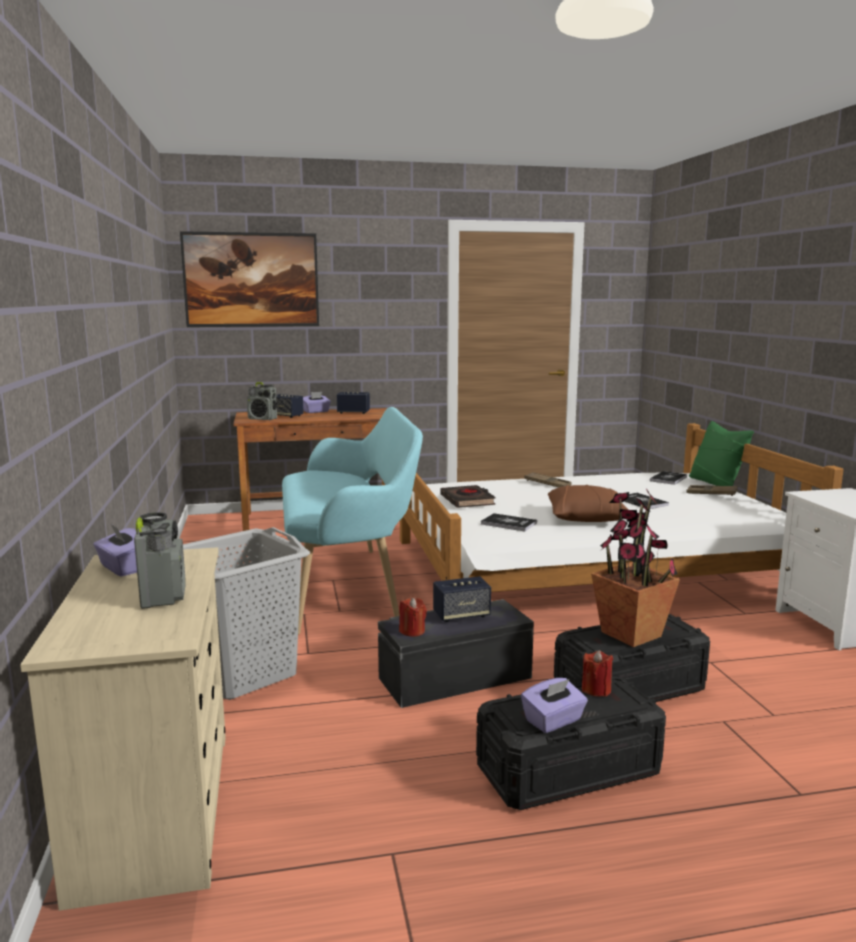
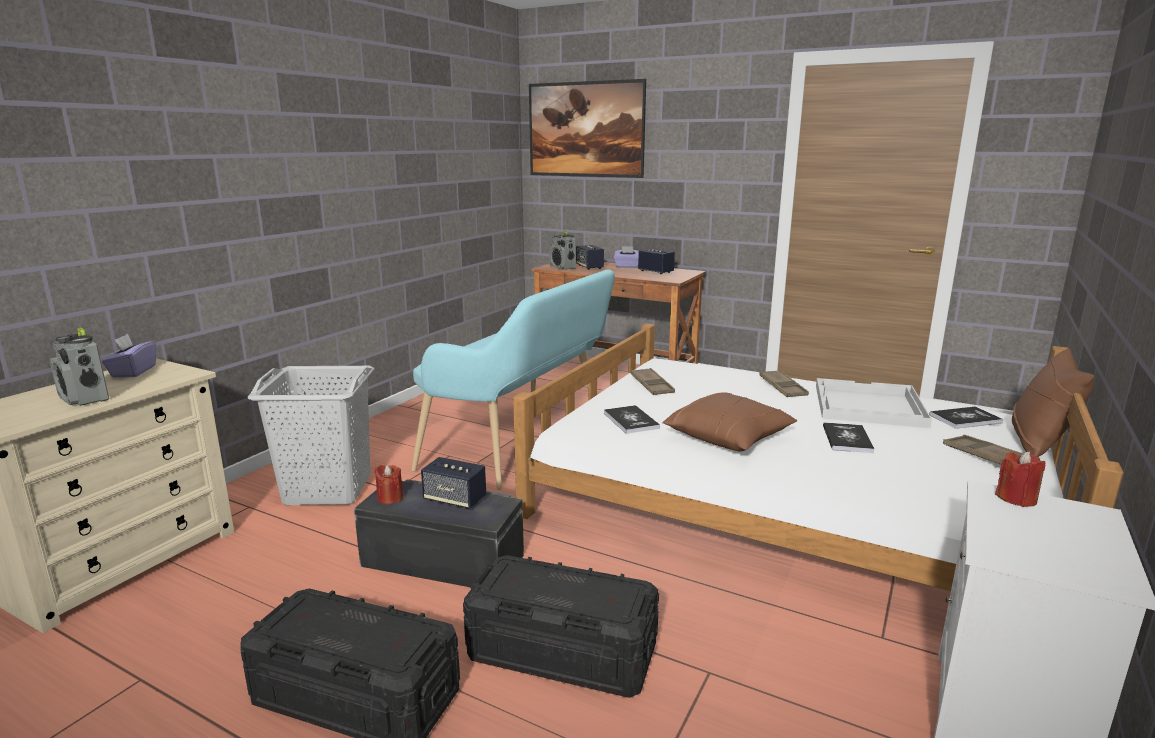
camera: 40 degrees right, 5 degrees up
(163, 595) = (84, 399): radio -> radio turned 105 degrees clockwise
(467, 501) = (651, 385): black book -> brown tray
(553, 721) = (304, 635): purple tissue box -> none
(596, 689) = (398, 627): red candle -> red candle (1016, 498)
(612, 483) = (867, 405): none -> white tray
(630, 634) = (556, 589): potted plant -> none
(716, 483) = (1038, 443): green pillow -> brown pillow

